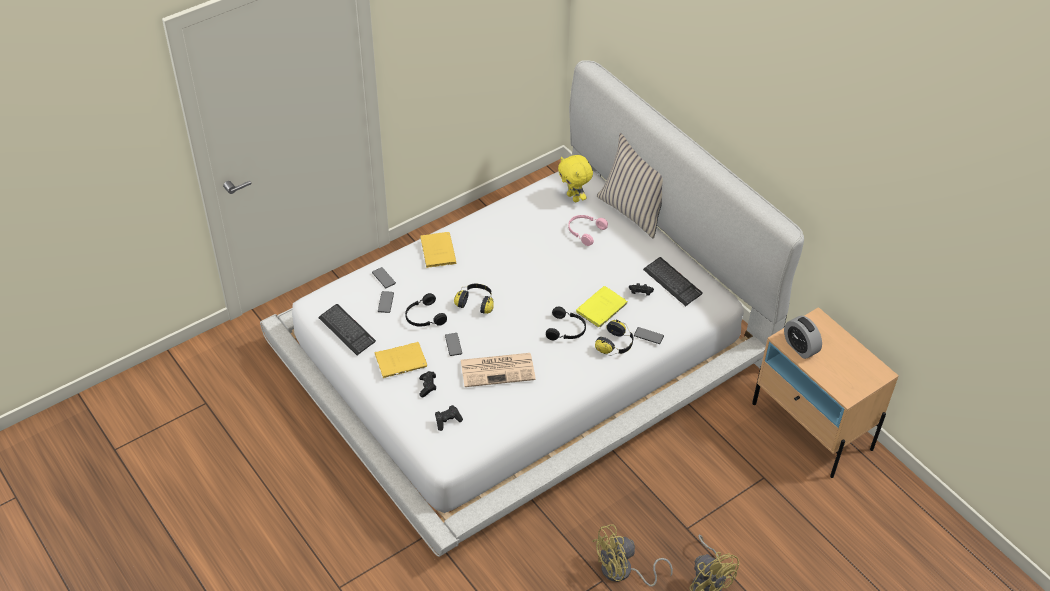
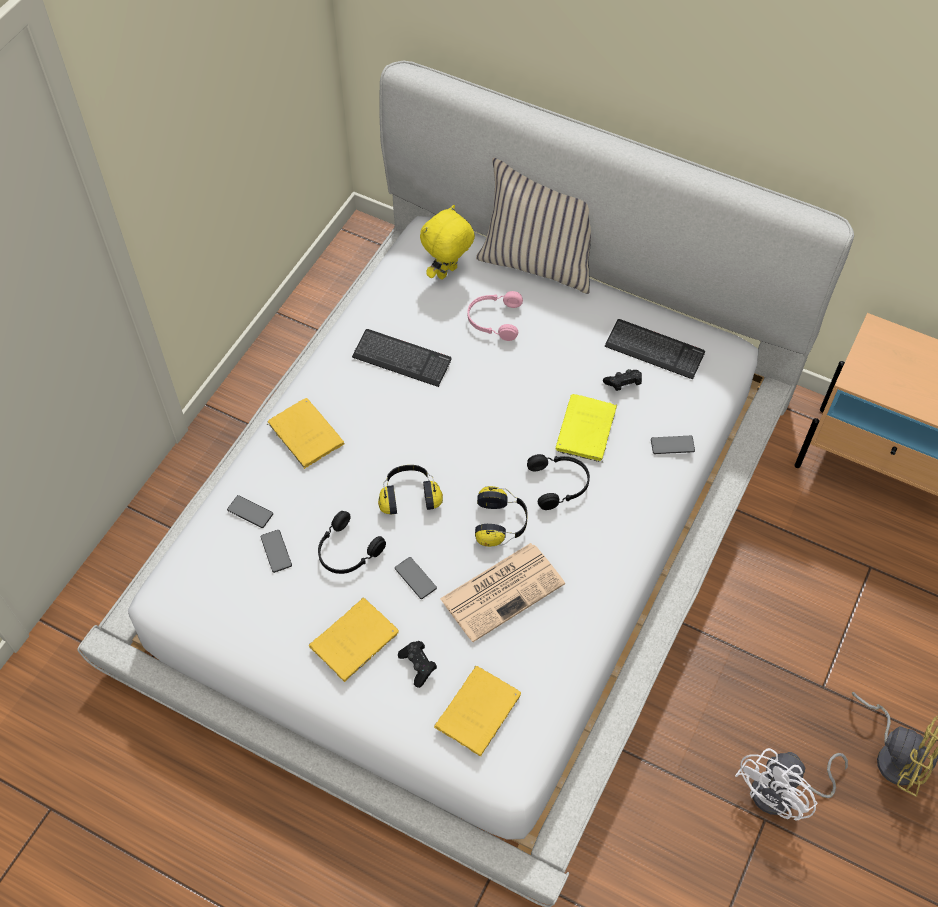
camera: 25 degrees left, 10 degrees up
(347, 330) = (243, 624): keyboard -> keyboard (402, 359)
(447, 421) = (479, 709): black game controller -> yellow book
(574, 197) = (448, 273): yellow plush toy -> yellow plush toy turned 105 degrees clockwise
(615, 345) = (638, 478): headphones -> headphones (501, 523)
(622, 572) = (783, 794): yellow fan -> white fan
(800, 347) = (883, 382): alarm clock -> none

